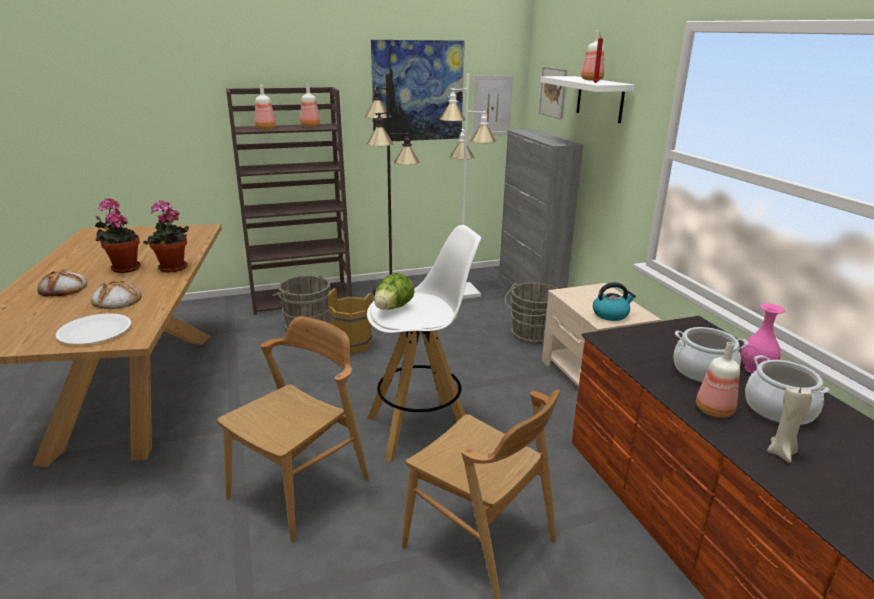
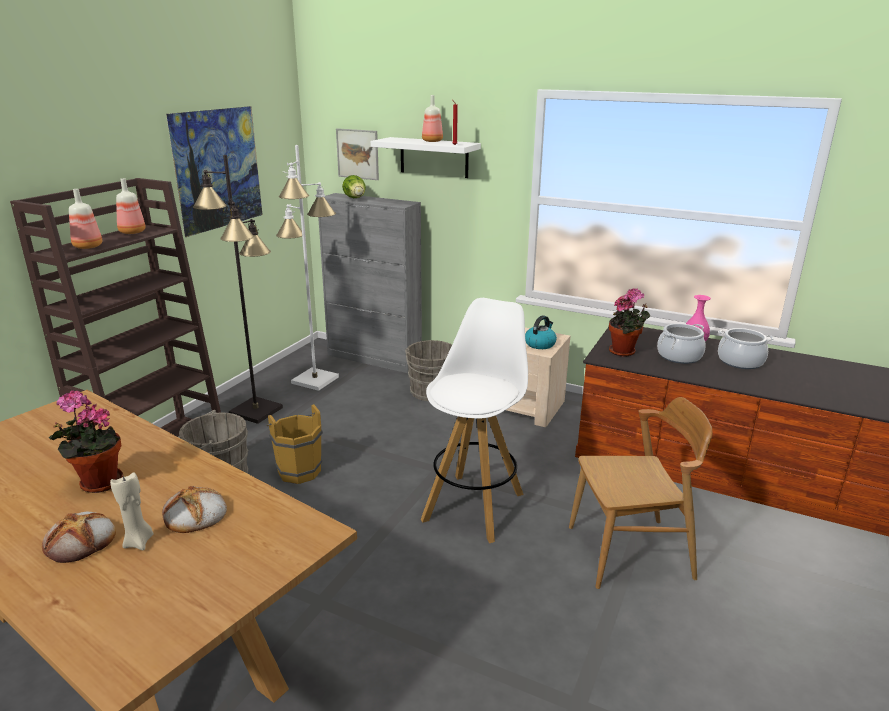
camera: 45 degrees left, 0 degrees up
(94, 331) = (258, 551): white plate -> none
(173, 269) = (168, 456): potted plant -> potted plant (624, 352)
(300, 488) = (468, 606): brown chair -> none
(393, 308) = (464, 395): lettuce -> lettuce (355, 198)
(492, 106) = (282, 174): picture -> none
(714, 411) = (722, 376): bottle -> none
(781, 453) = (779, 383): beige candle -> beige candle (139, 542)

